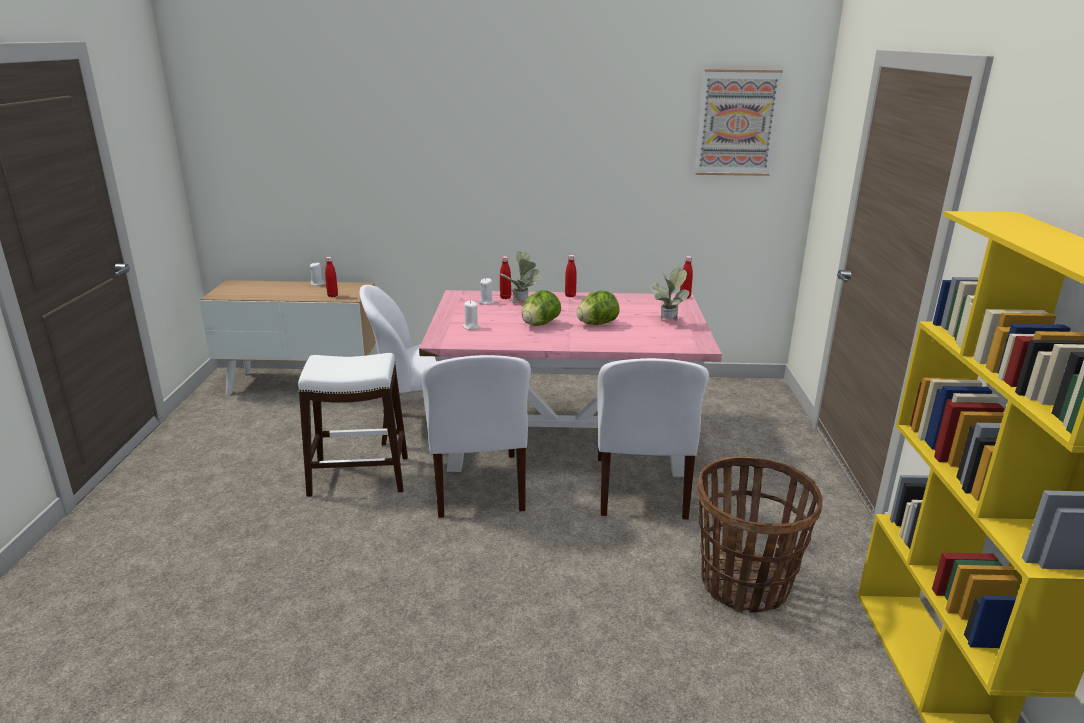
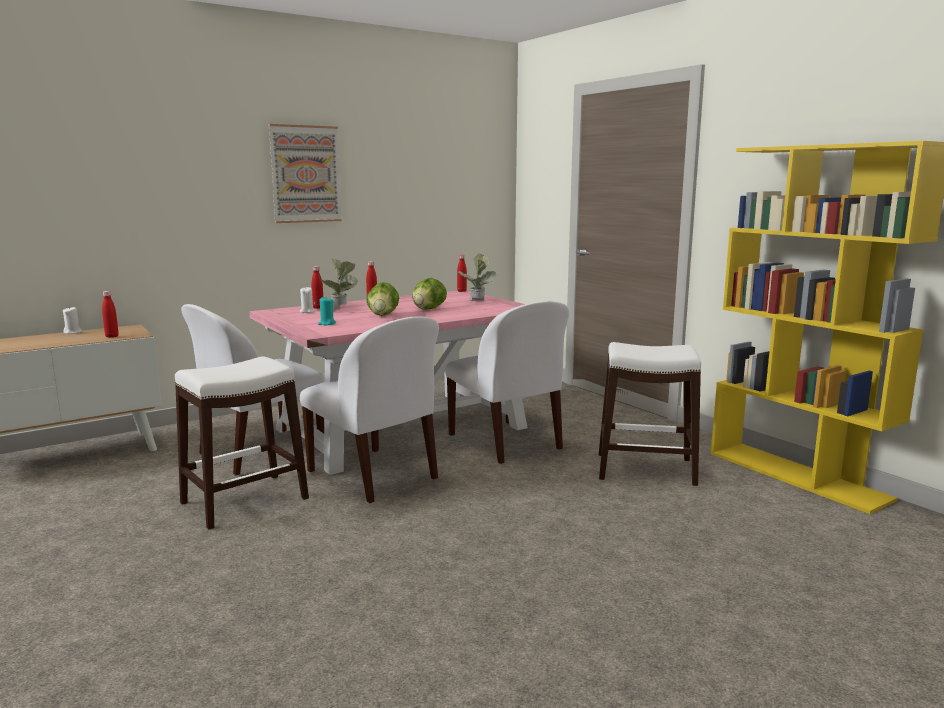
camera: 35 degrees left, 10 degrees down
(471, 327) = (326, 324): white candle -> turquoise candle
(737, 123) = (460, 151): picture -> picture (305, 174)
(745, 584) = (645, 469): basket -> white stool

